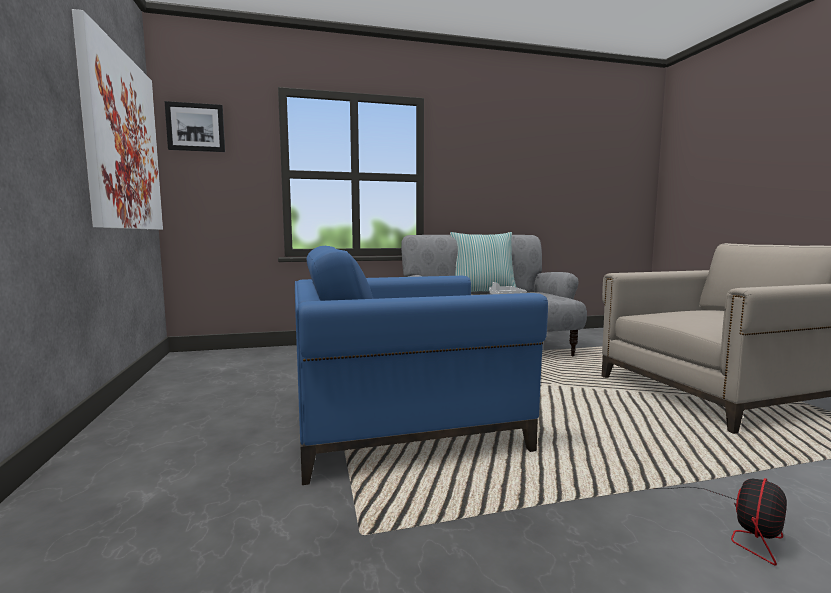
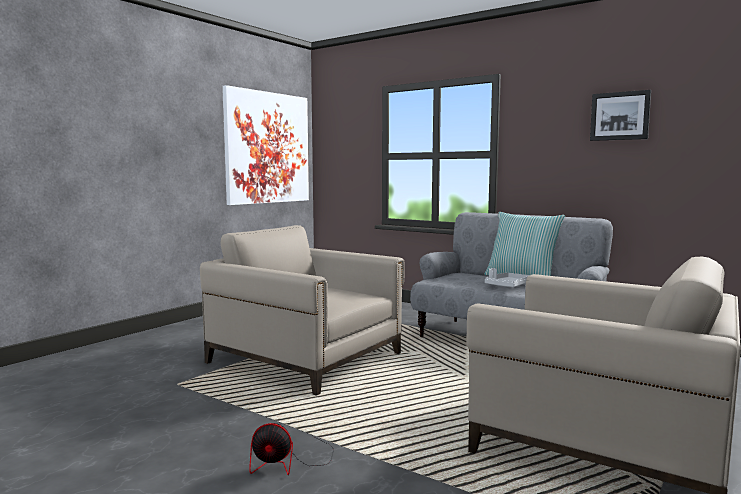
camera: 50 degrees right, 0 degrees up
(196, 127) = (333, 125): picture -> picture (620, 116)
(403, 422) = (306, 358): blue armchair -> beige armchair

